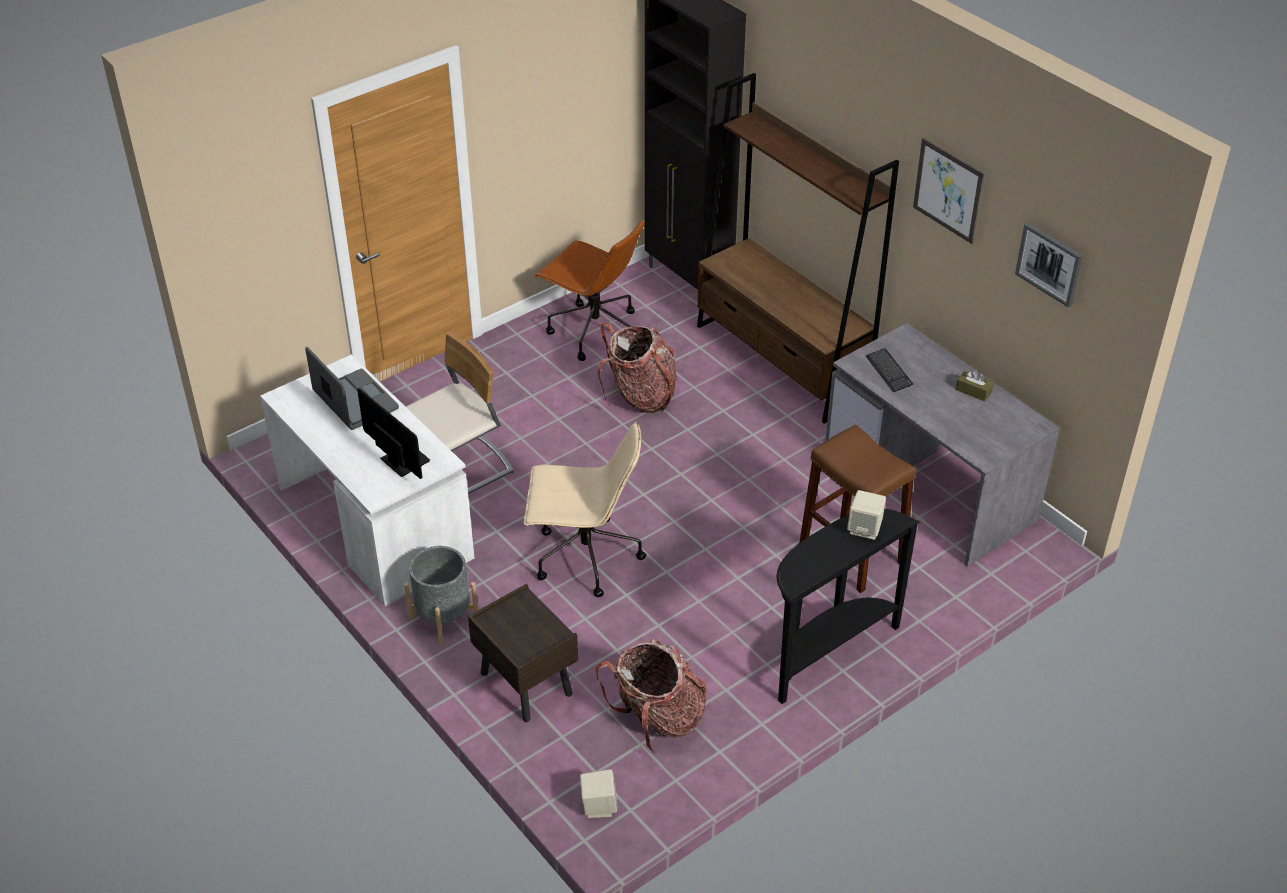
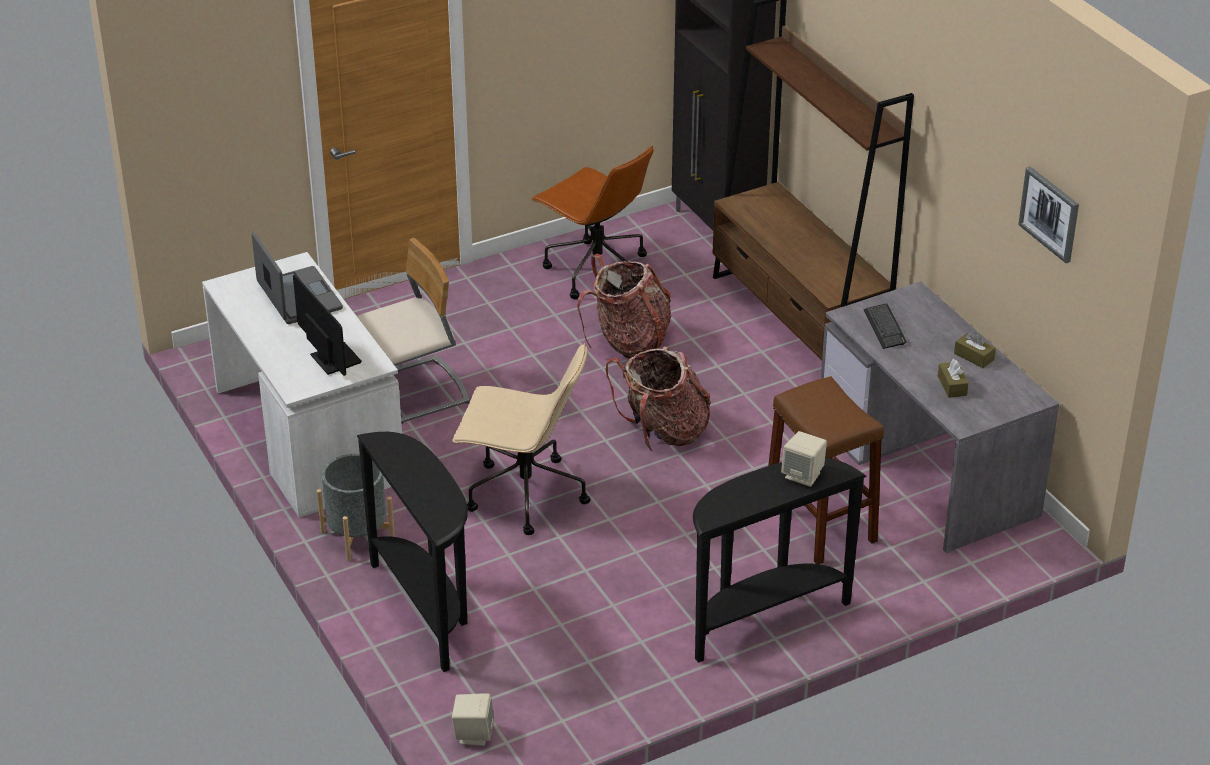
camera: 10 degrees right, 5 degrees down
(525, 683) = (427, 609): brown nightstand -> black console table
(657, 719) = (559, 660): backpack -> backpack (663, 432)
(948, 190) = (960, 129): picture -> none
(963, 421) = (952, 386): none -> brown tissue box

